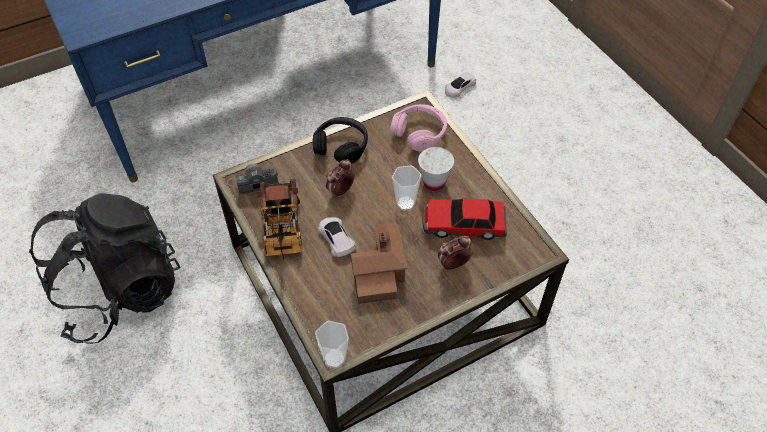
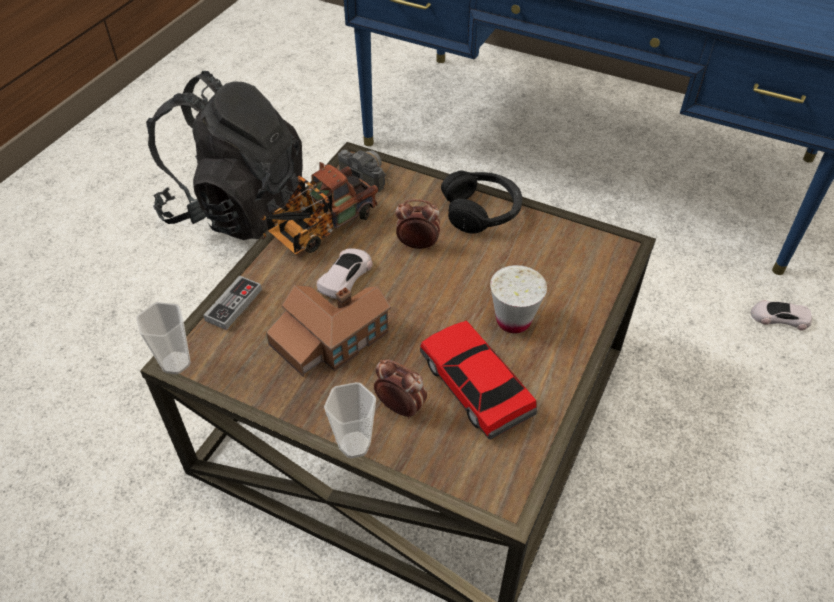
camera: 55 degrees right, 5 degrees down
(311, 306) = (233, 305): none -> game controller
(405, 203) = (453, 311): cup -> cup (354, 444)
(419, 132) = (577, 266): pink headphones -> none

